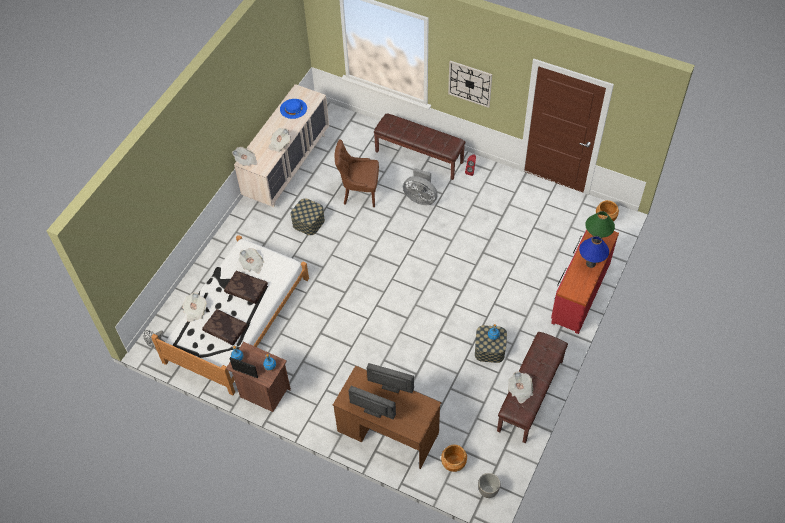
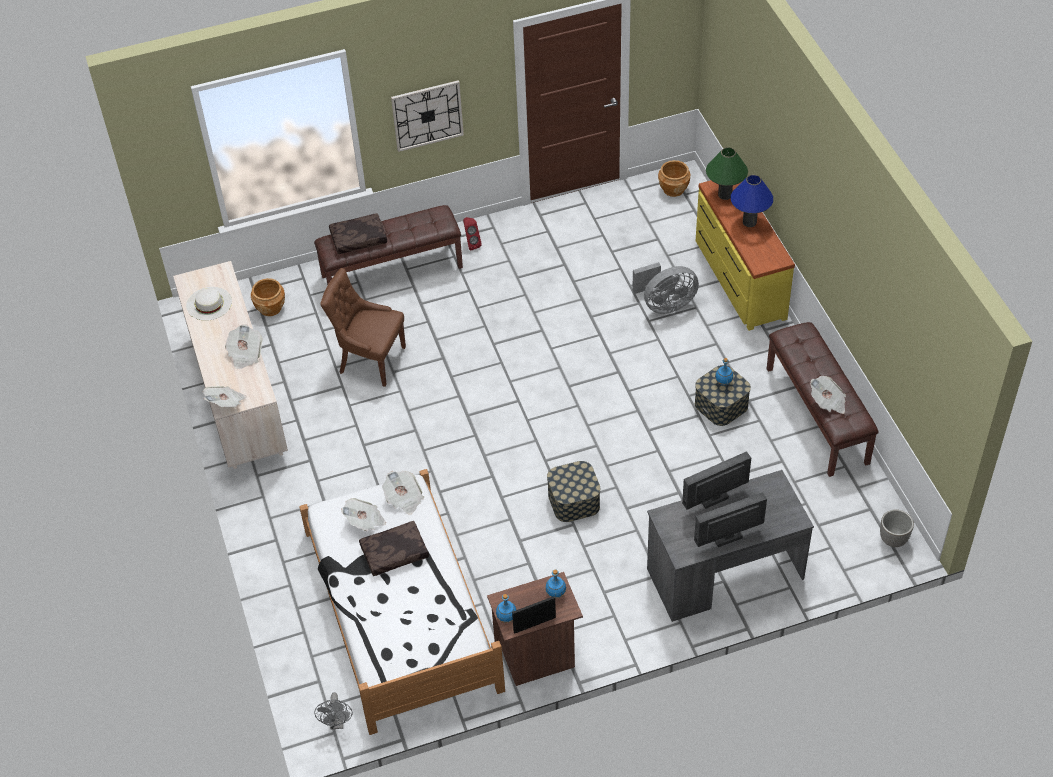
camera: 45 degrees left, 5 degrees down
(195, 311) = (362, 627): newspaper -> newspaper (404, 499)
(225, 330) = (427, 616): brown pillow -> brown pillow (358, 239)
(293, 108) = (209, 303): blue hat -> white hat
(308, 222) = (349, 437): storage box -> storage box (573, 500)
(359, 193) = (370, 360): brown chair -> brown chair turned 60 degrees clockwise
(388, 432) = (724, 574): brown desk -> grey desk
(420, 198) = (450, 313): grey fan -> grey fan (665, 305)
(453, 463) = (828, 544): brown planter -> brown planter (270, 308)
(580, 292) = (738, 279): red dresser -> yellow dresser

